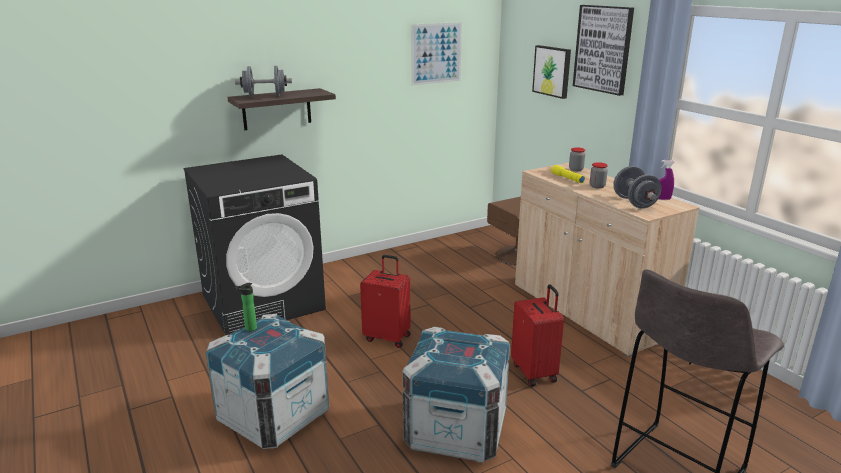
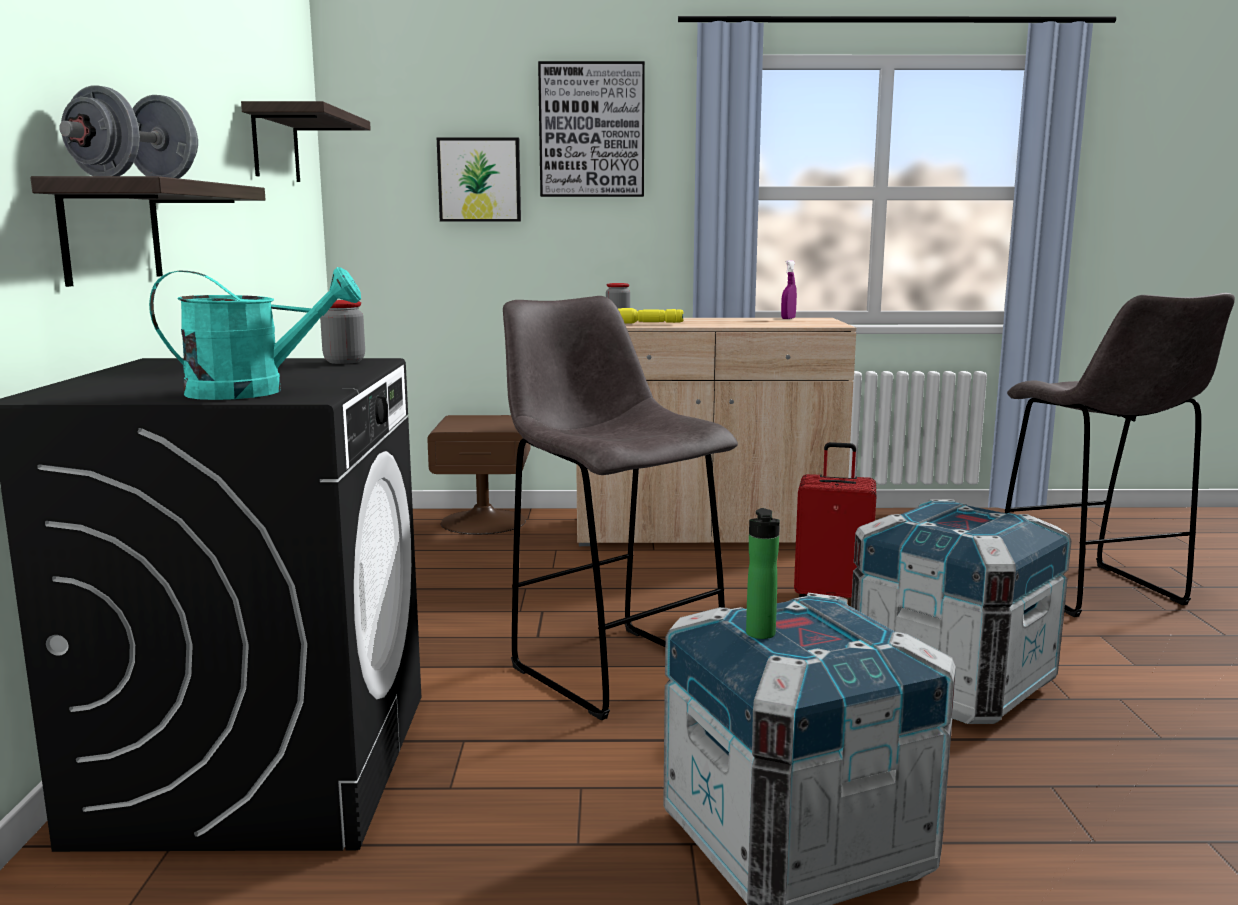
camera: 60 degrees left, 10 degrees down
(222, 183) = (254, 391): none -> turquoise watering can
(387, 337) = (613, 668): red suitcase -> grey stool
(436, 53) = (275, 145): picture -> shelf
(597, 186) = (703, 322): jar -> jar (344, 361)
(634, 202) = (787, 323): grey dumbbell -> none

